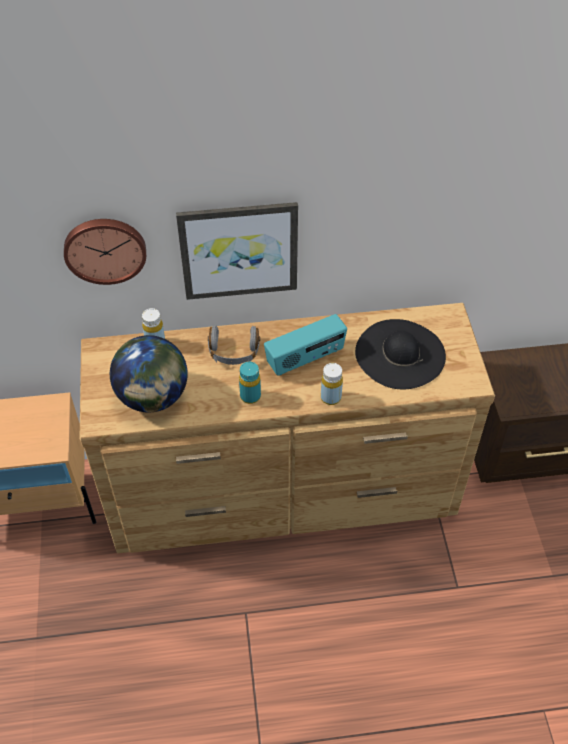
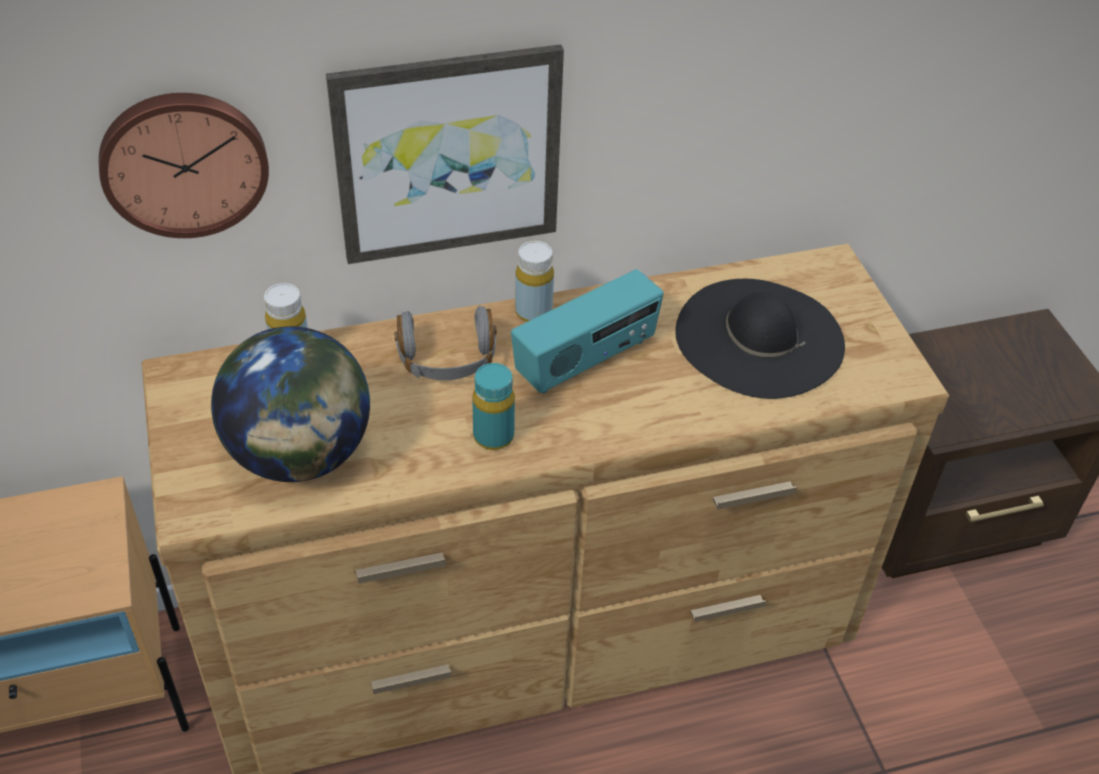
camera: 10 degrees left, 5 degrees down
(330, 397) = (648, 425): yellow bottle -> yellow bottle (533, 312)

